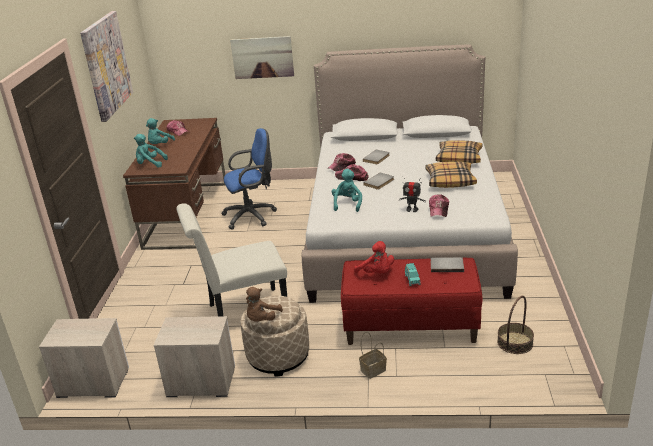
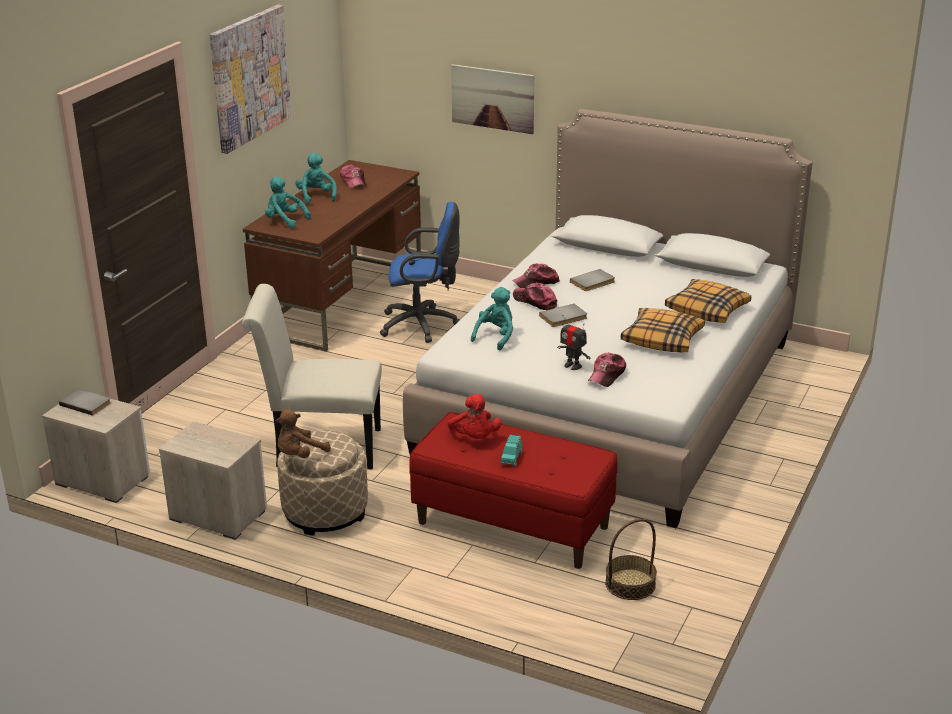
camera: 20 degrees right, 0 degrees up
(160, 145) = (316, 196): turquoise plush toy -> turquoise plush toy turned 120 degrees clockwise
(373, 371) = (423, 562): basket -> none
(446, 265) = (571, 453): grey book -> grey book (86, 403)

